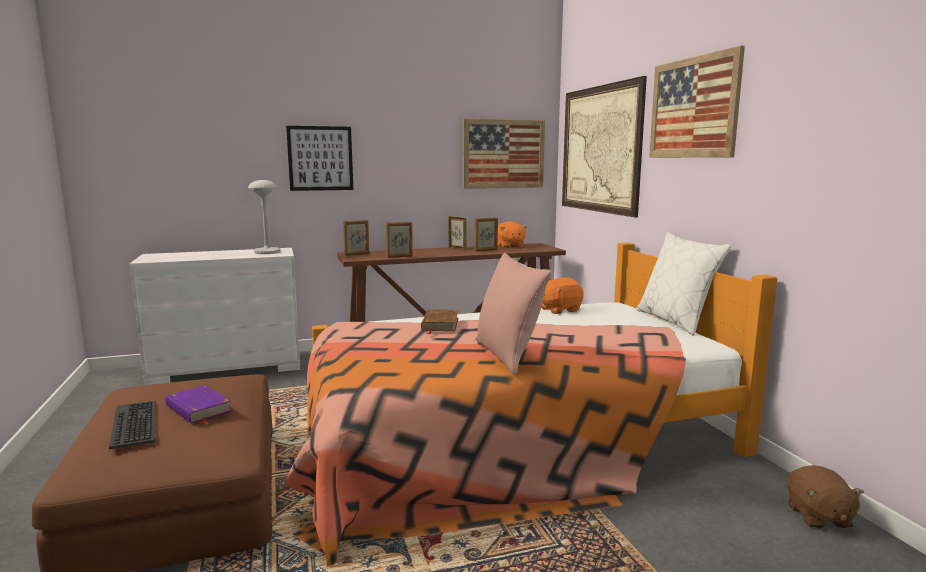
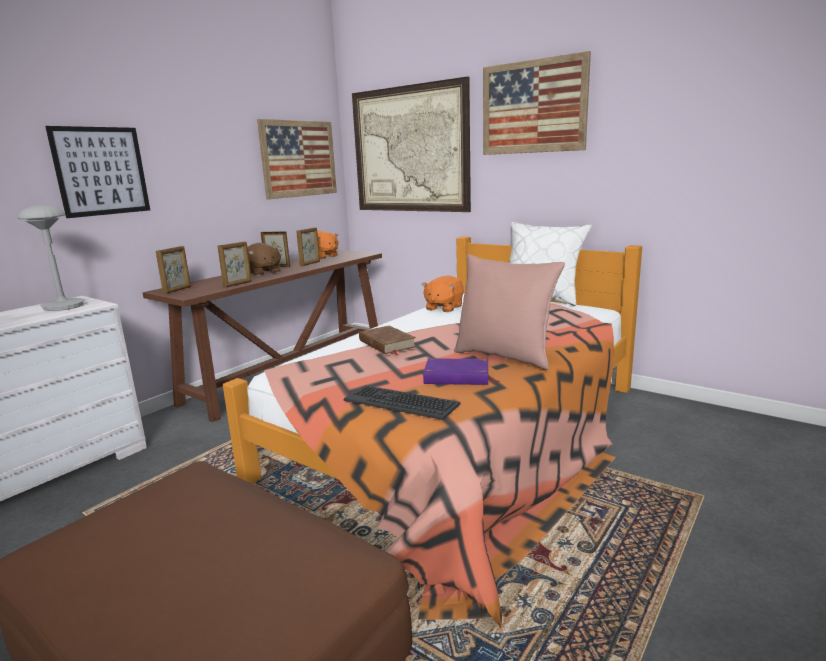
camera: 35 degrees left, 5 degrees up
(135, 424) = (172, 586): keyboard -> keyboard (401, 402)
(198, 409) = (226, 528): purple book -> purple book (457, 377)
(818, 516) = (712, 416): brown plush toy -> brown plush toy (263, 272)

